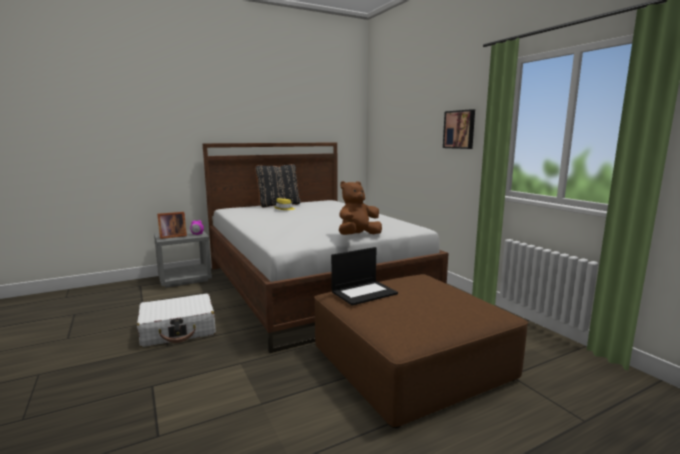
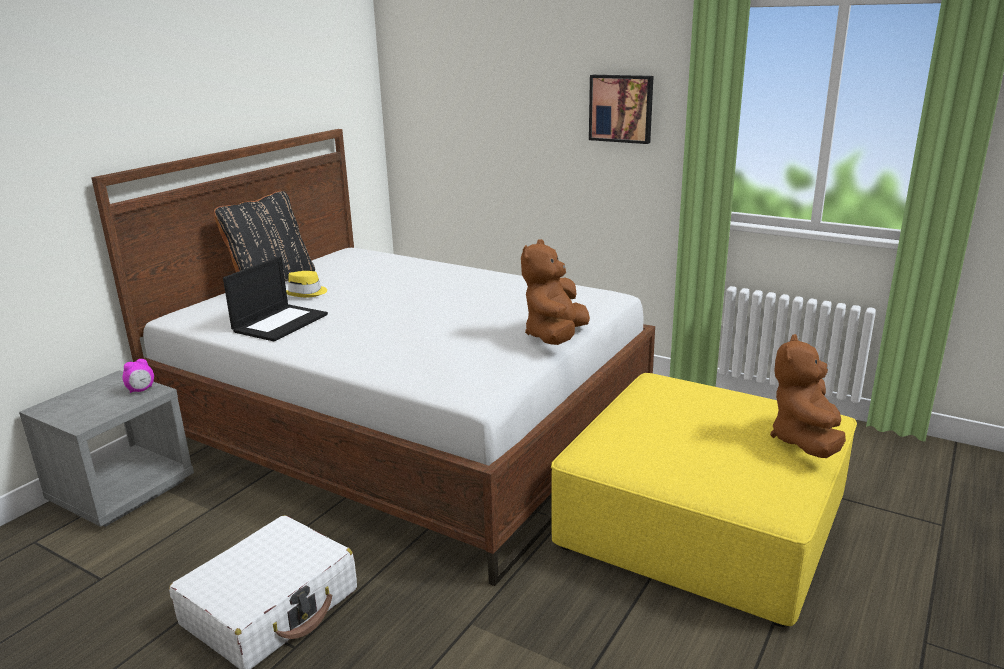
camera: 30 degrees left, 10 degrees up
(172, 236) = (88, 411): picture frame -> none
(364, 292) = (632, 437): laptop -> laptop (280, 322)
(411, 362) = (701, 519): brown ottoman -> yellow ottoman
(465, 319) = (805, 441): none -> brown plush toy

